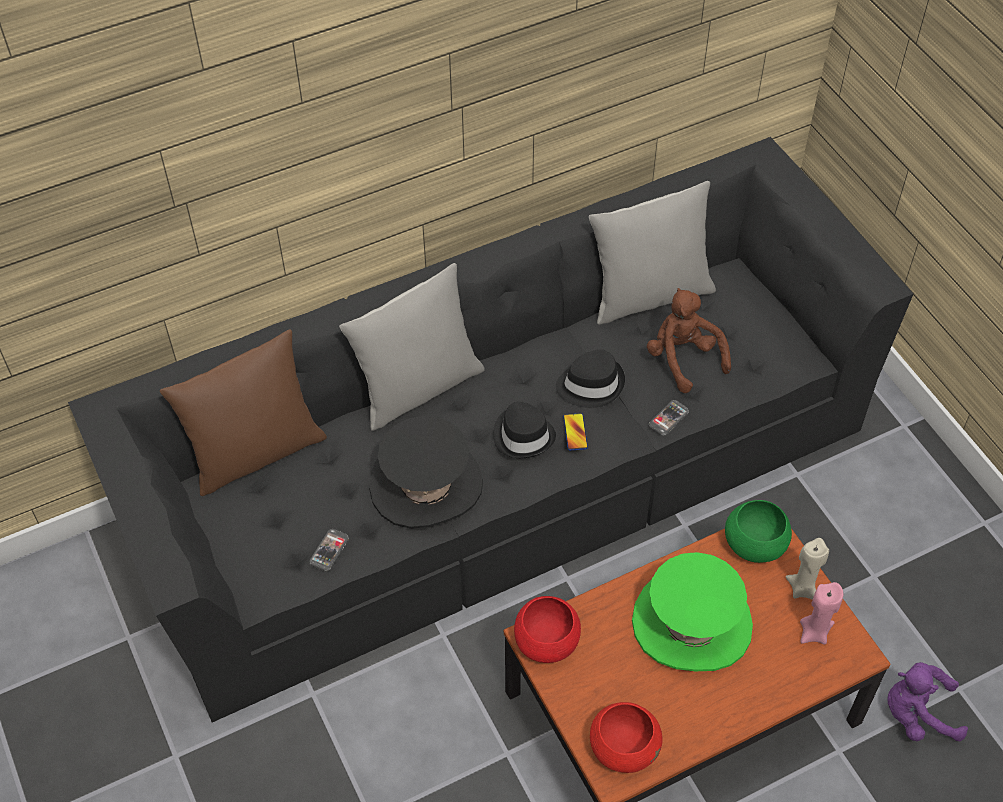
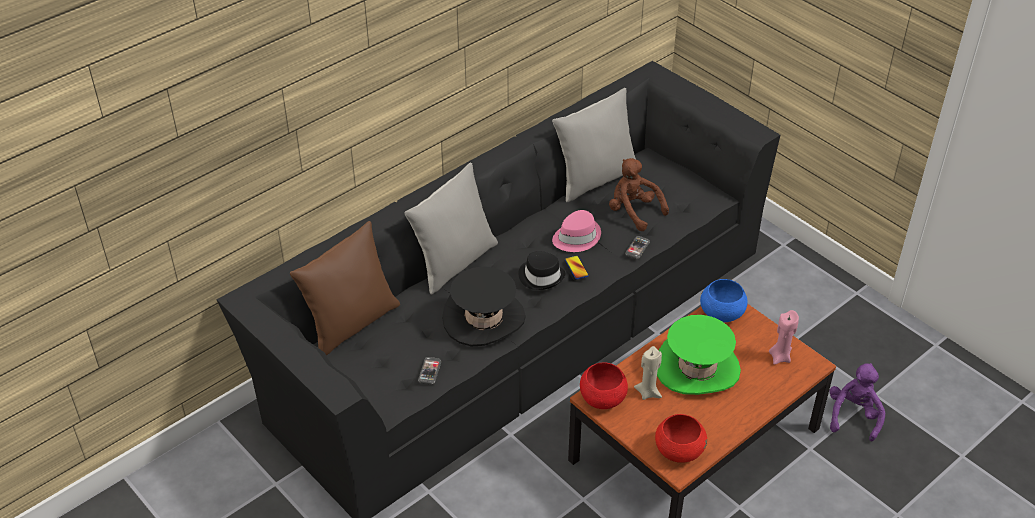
camera: 15 degrees left, 10 degrees down
(590, 384) = (576, 237): black hat -> pink hat
(754, 545) = (722, 314): green bowl -> blue bowl
(803, 588) = (763, 333): beige candle -> beige candle (648, 392)
(917, 714) = (853, 415): purple plush toy -> purple plush toy turned 120 degrees clockwise

